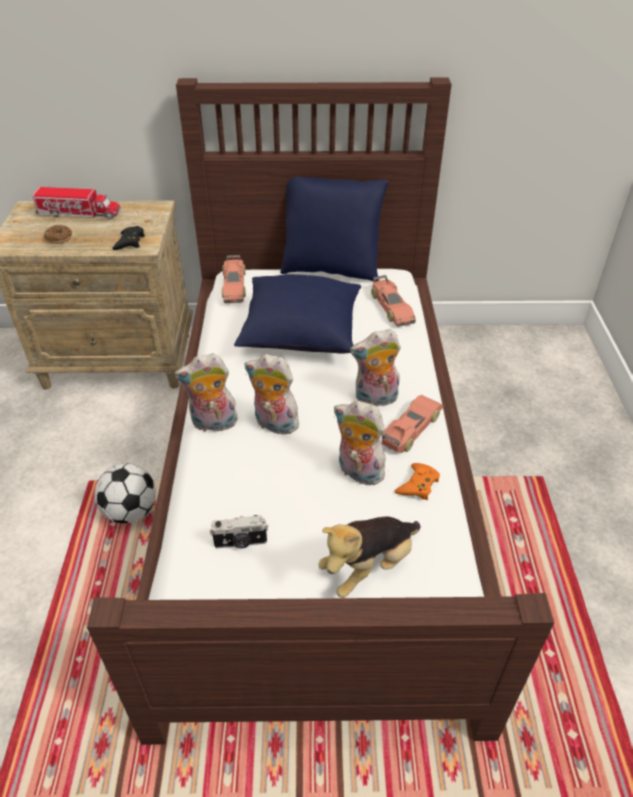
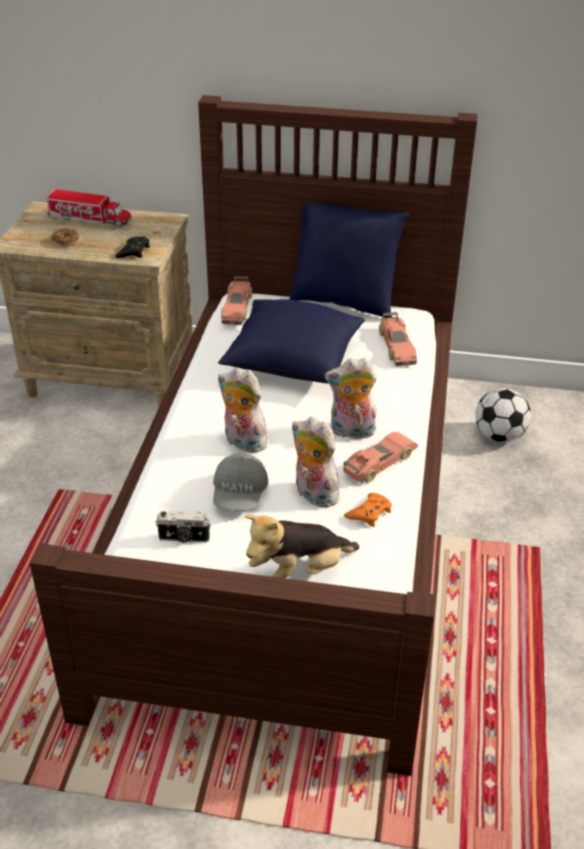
camera: 10 degrees right, 5 degrees down
(131, 511) = (95, 523): football -> football (499, 436)
(213, 424) = (183, 435): plush toy -> none
(285, 483) = (239, 495): none -> grey cap

